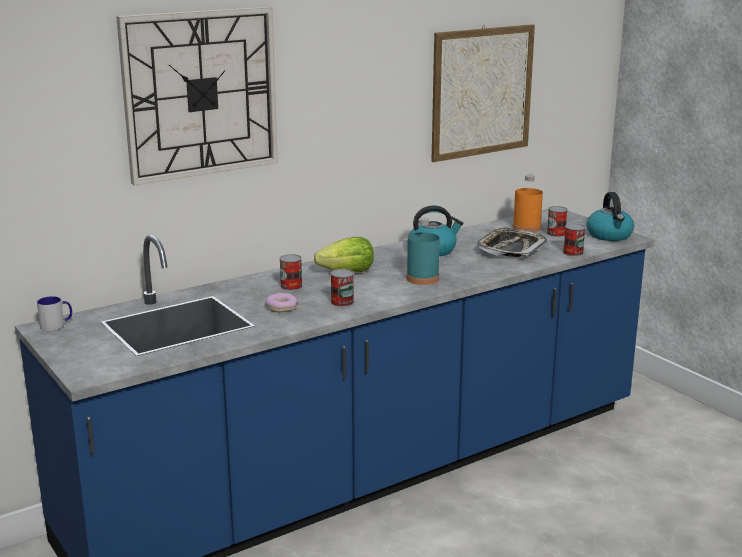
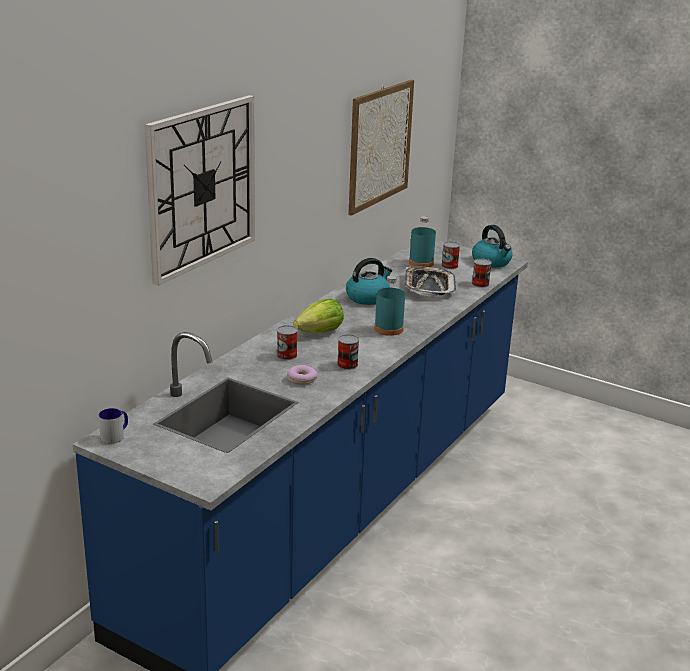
camera: 25 degrees left, 5 degrees up
(526, 228) = (421, 263): orange bottle -> turquoise bottle

